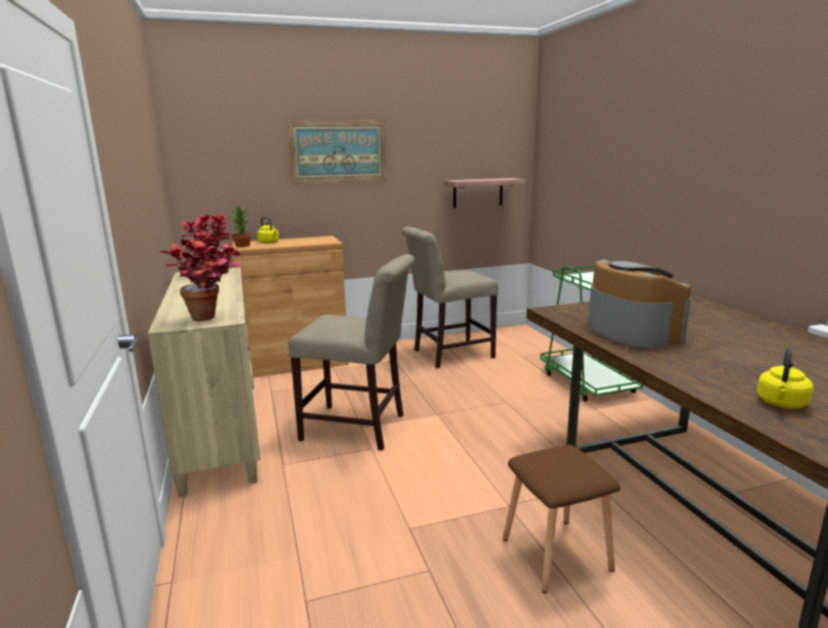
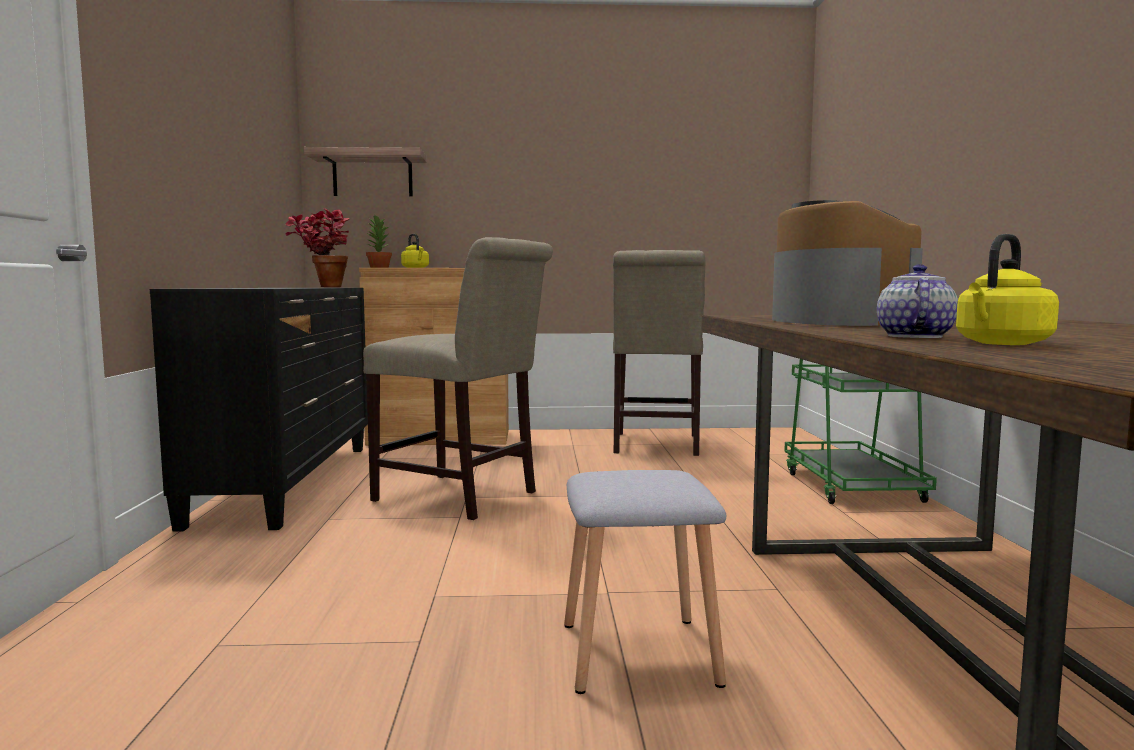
camera: 15 degrees right, 10 degrees down
(211, 319) = (242, 288): potted plant -> none
(222, 428) = (289, 482): beige dresser -> black dresser
(338, 152) = (521, 158): picture -> none
(449, 354) = (655, 445): beige chair -> beige chair turned 75 degrees counterclockwise
(478, 192) = (721, 222): shelf -> shelf (372, 175)
(554, 553) = (636, 652): brown stool -> grey stool
(722, 385) = (913, 336): none -> teapot

